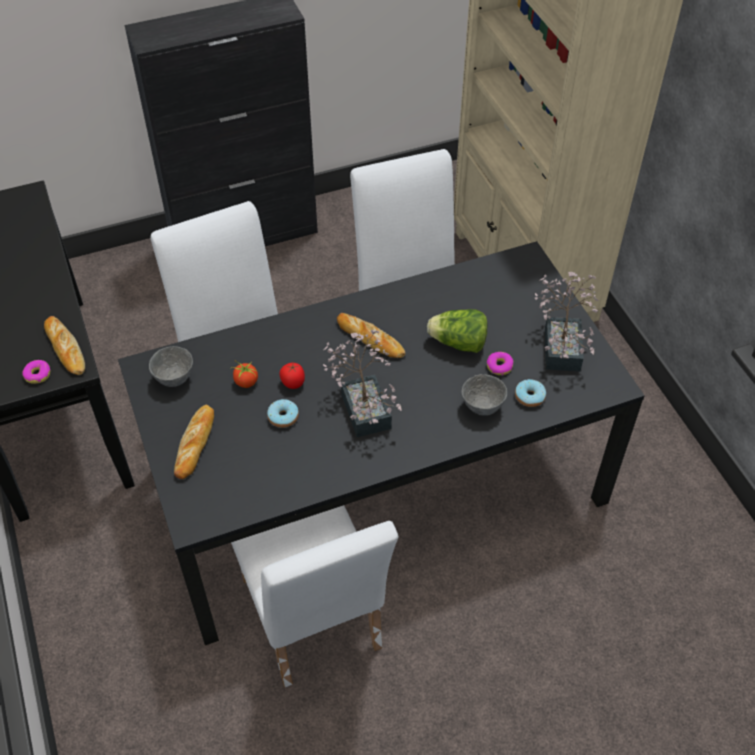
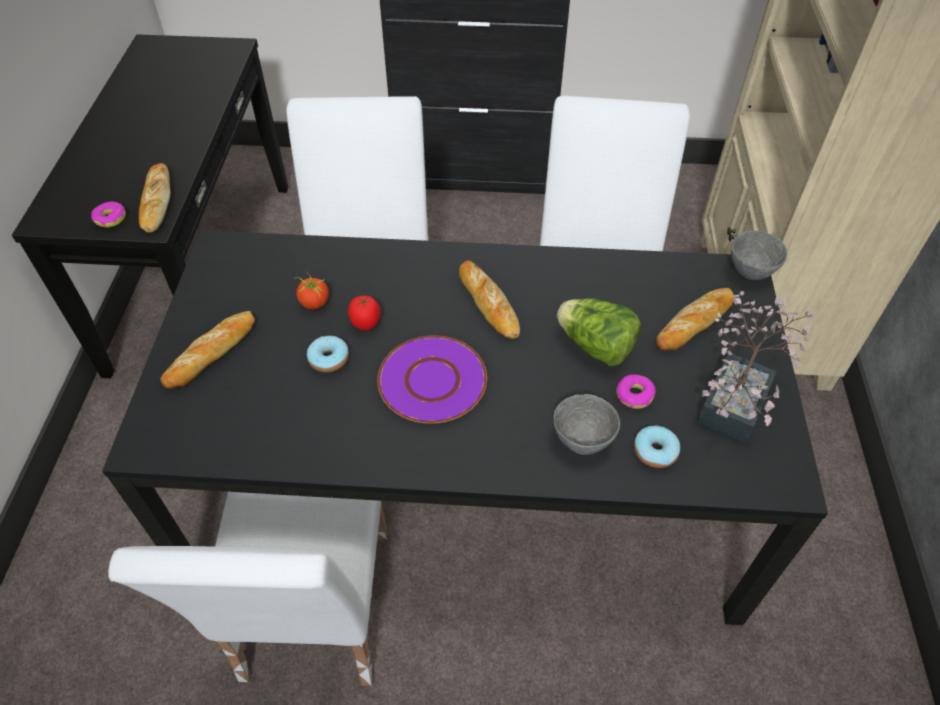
camera: 25 degrees right, 0 degrees up
(173, 379) = (240, 271): grey bowl -> grey bowl (749, 271)
(364, 405) = (433, 381): potted plant -> purple plate
(513, 304) = (694, 322): none -> bread

